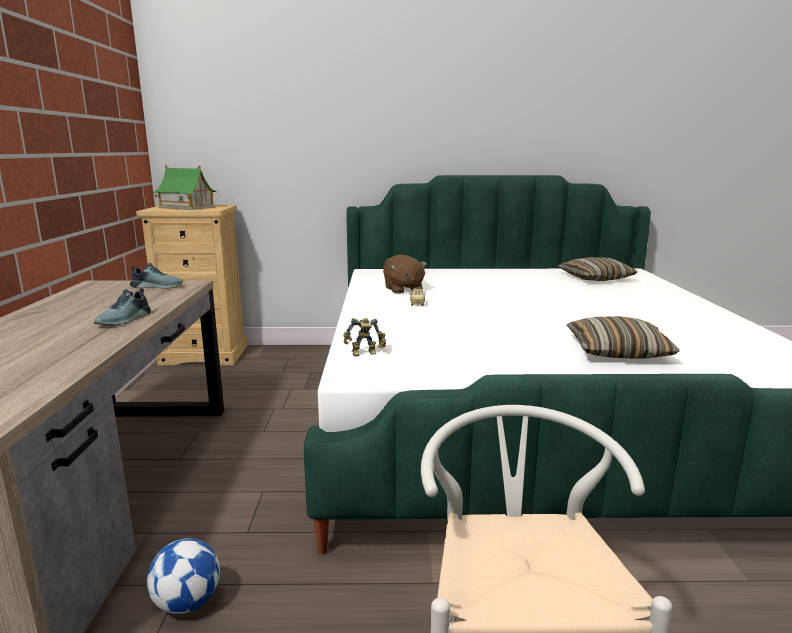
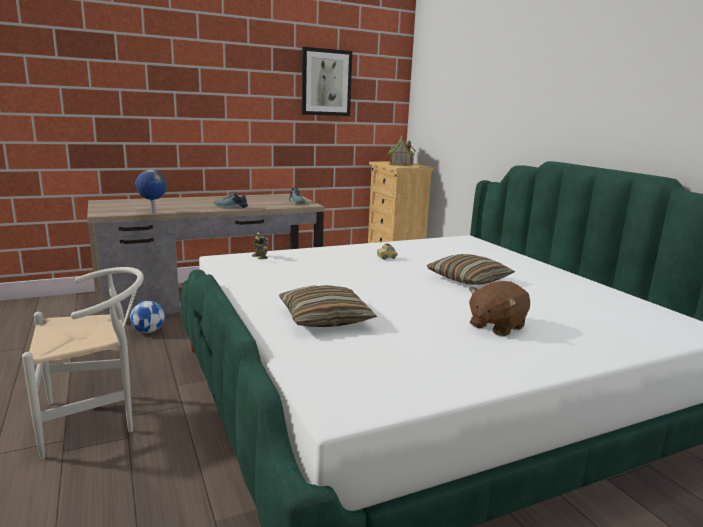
camera: 65 degrees right, 0 degrees up
(75, 87) = (326, 82): none -> picture
(75, 374) = (153, 213): none -> globe
(403, 289) = (424, 251): brown plush toy -> brown plush toy (496, 326)
(595, 278) = (609, 311): pillow -> pillow (468, 279)

